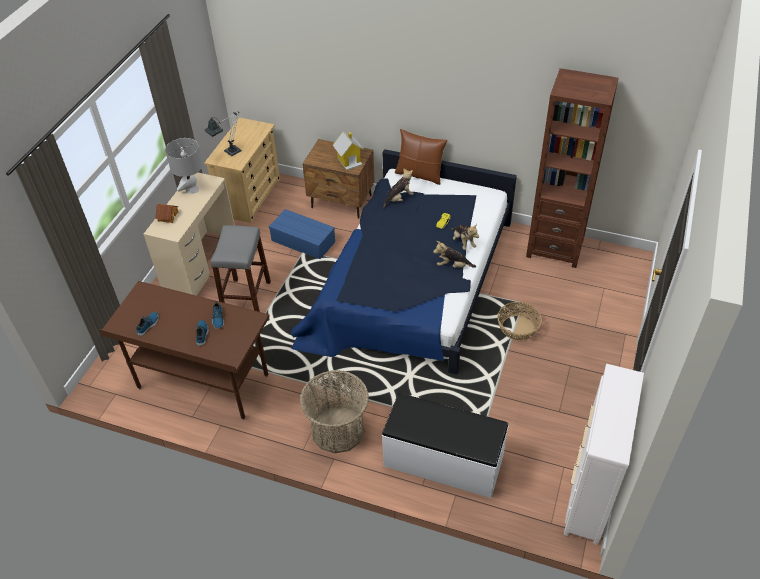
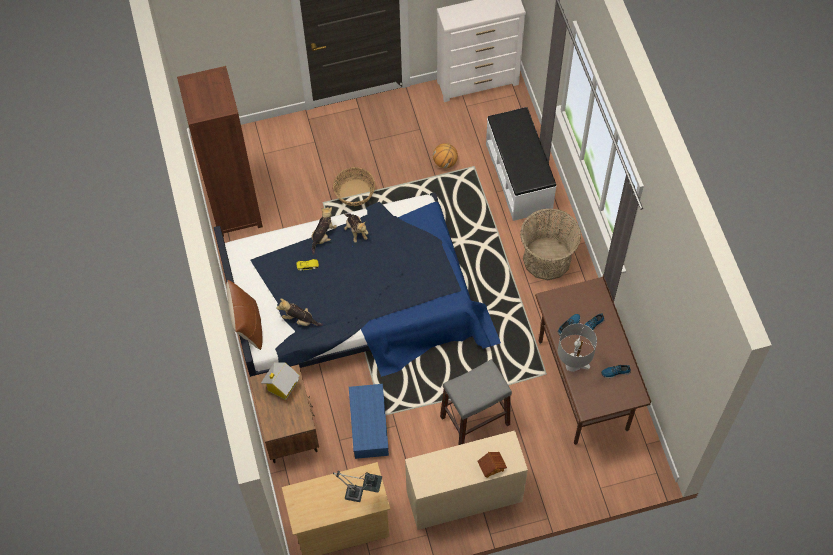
camera: 125 degrees left, 15 degrees up
(192, 189) = (442, 475): grey table lamp -> grey table lamp (573, 365)
(504, 410) = (445, 162): none -> basketball

